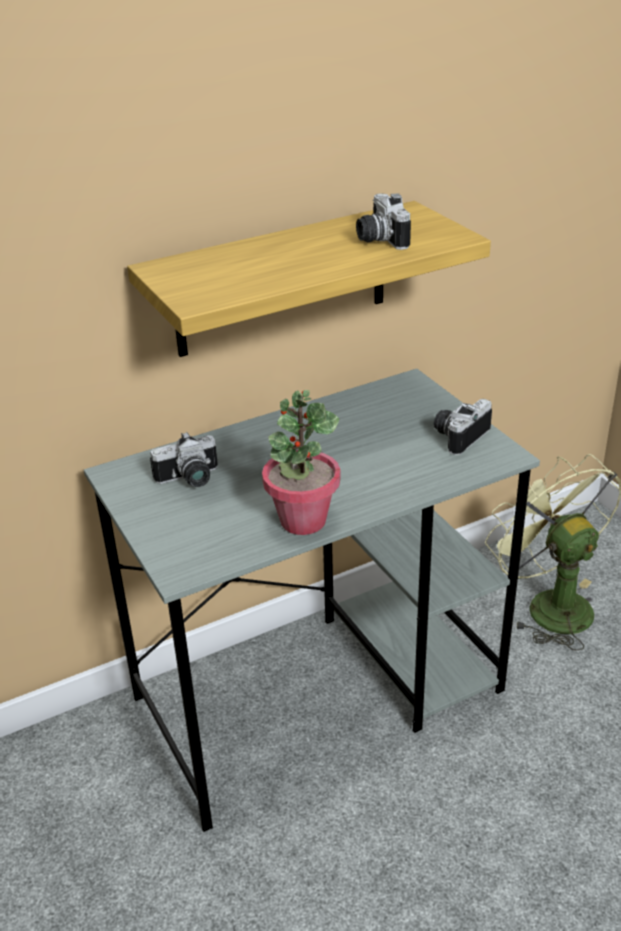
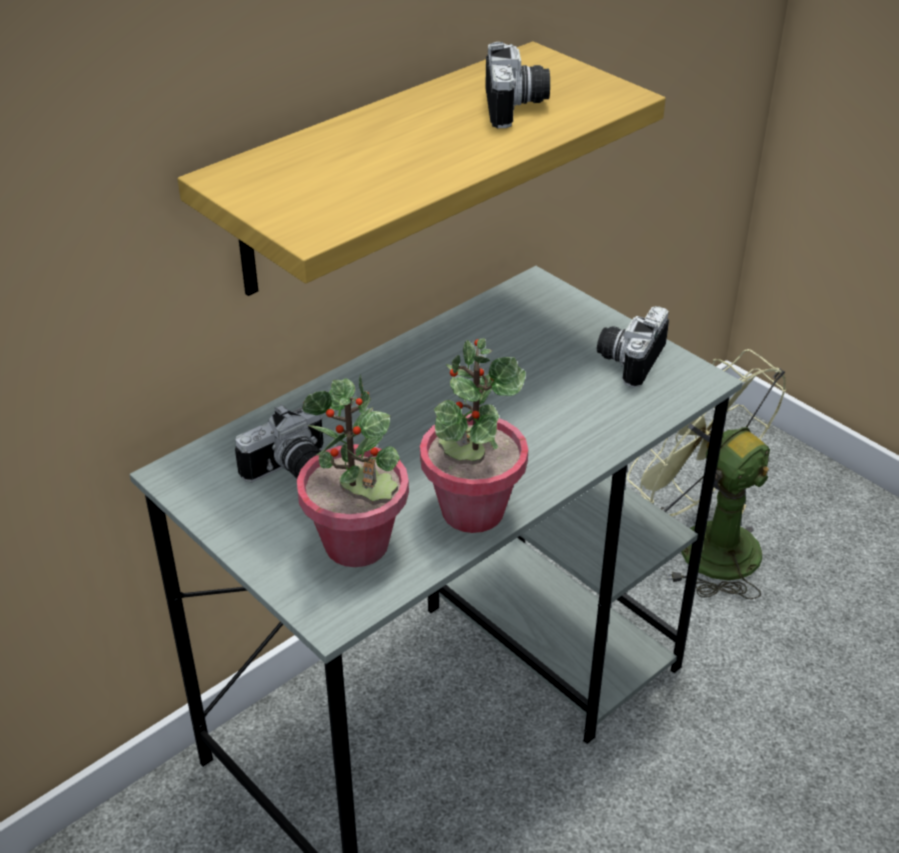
camera: 15 degrees left, 5 degrees up
(214, 531) = (357, 544): none -> potted plant
(378, 239) = (517, 107): camera -> camera turned 150 degrees counterclockwise

